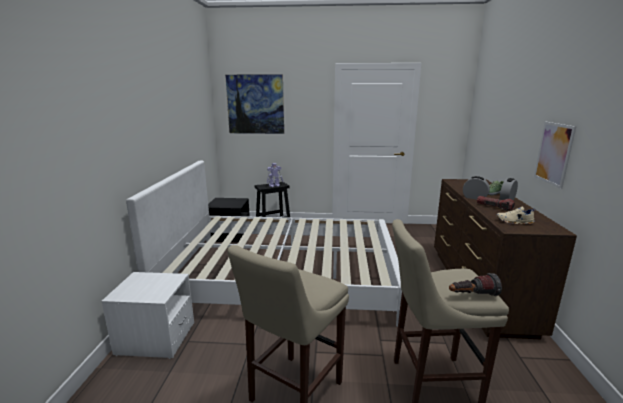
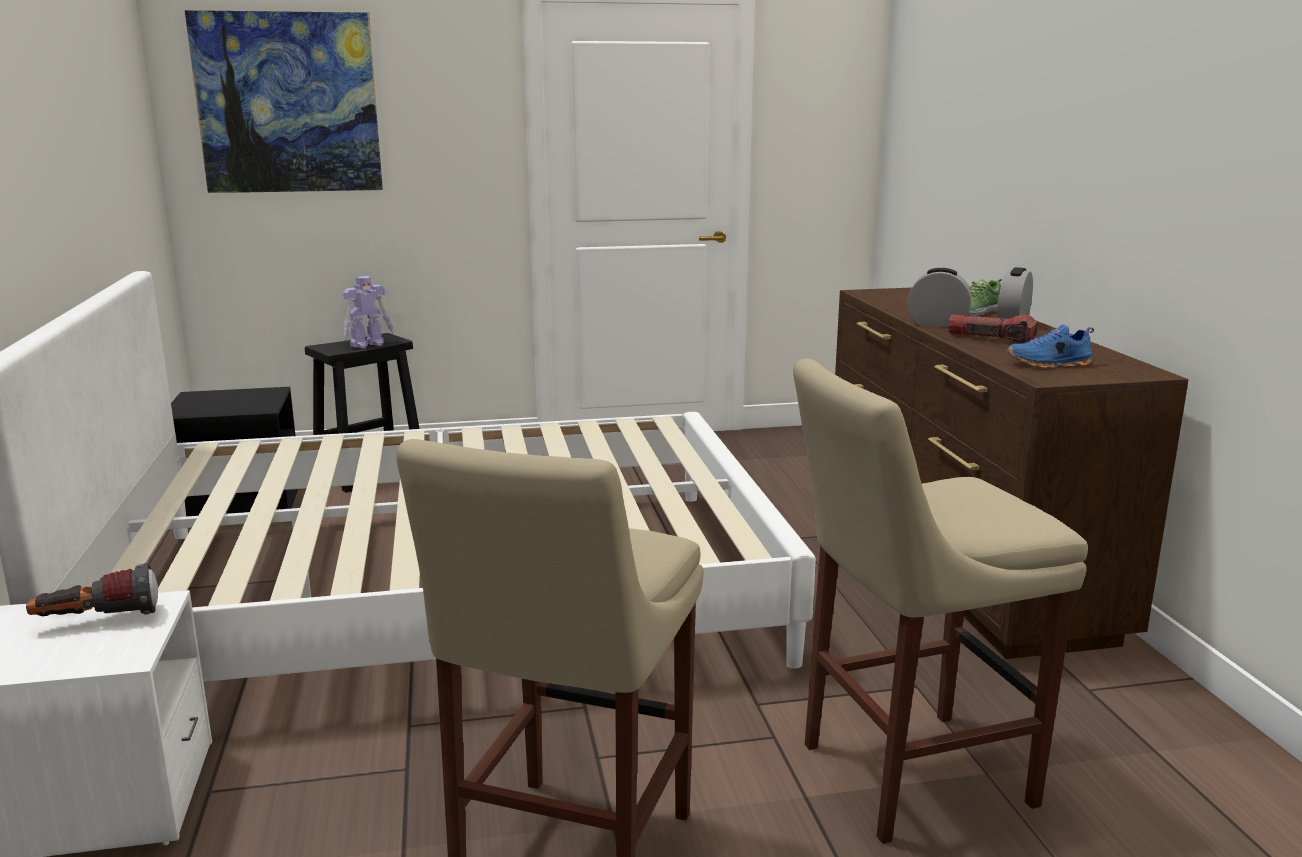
camera: 15 degrees left, 0 degrees up
(472, 296) = (1003, 526): flashlight -> flashlight (98, 621)
(514, 222) = (1049, 364): beige shoe -> blue shoe
(554, 153) = (1115, 197): picture -> none

